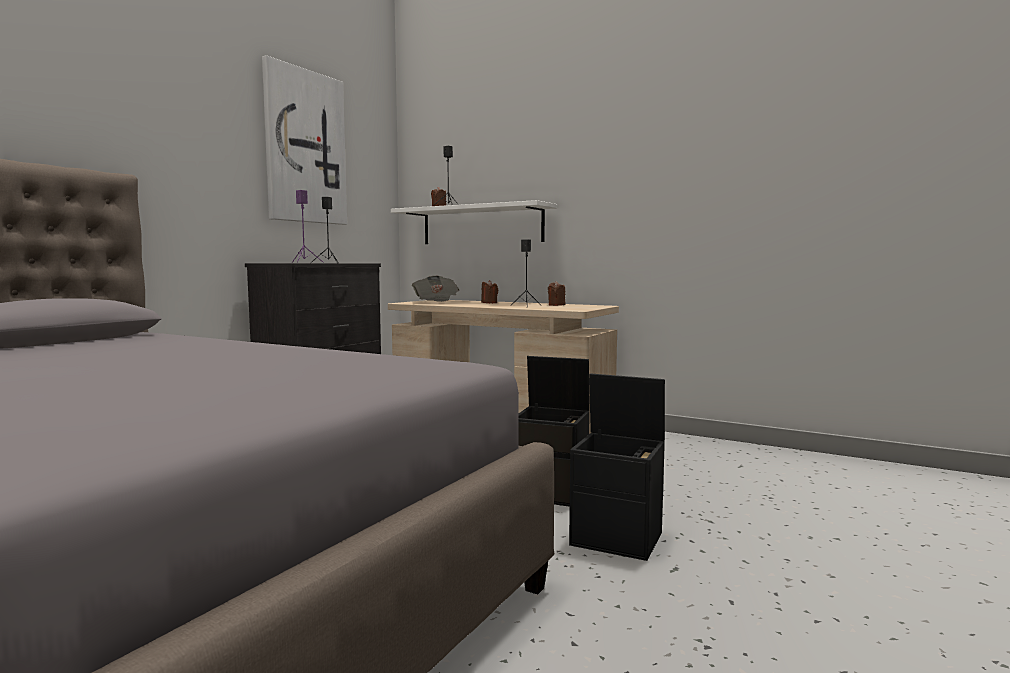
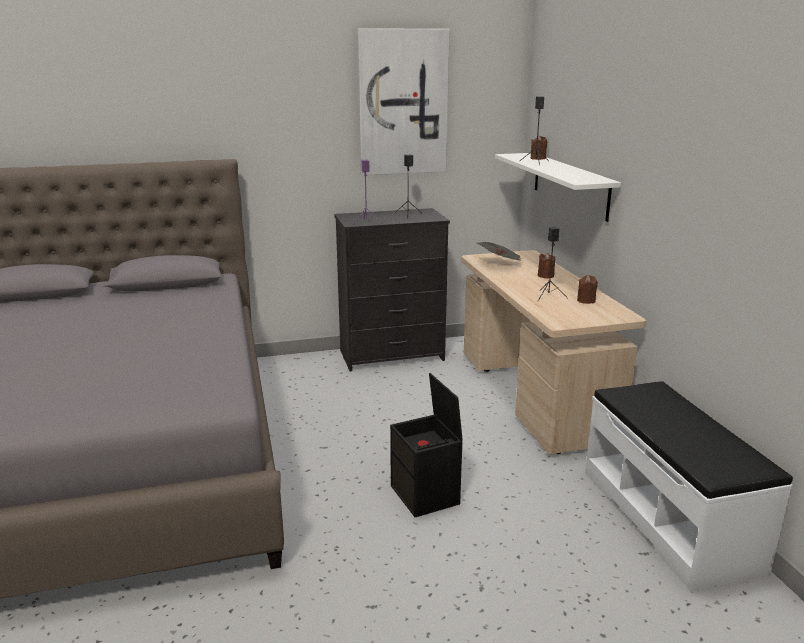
camera: 45 degrees right, 15 degrees up
(618, 539) = (387, 561): black storage box -> none
(713, 447) = (669, 518): none -> white bench

